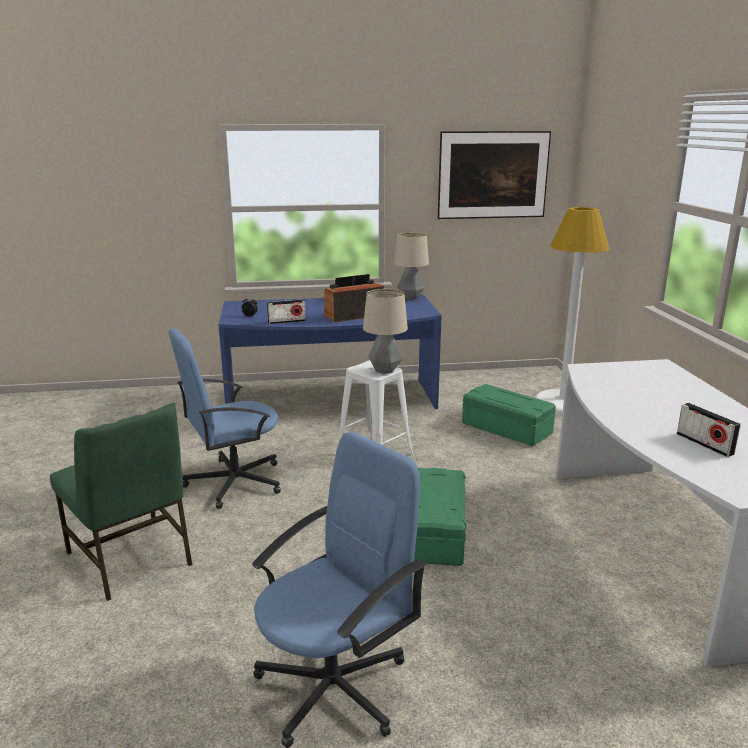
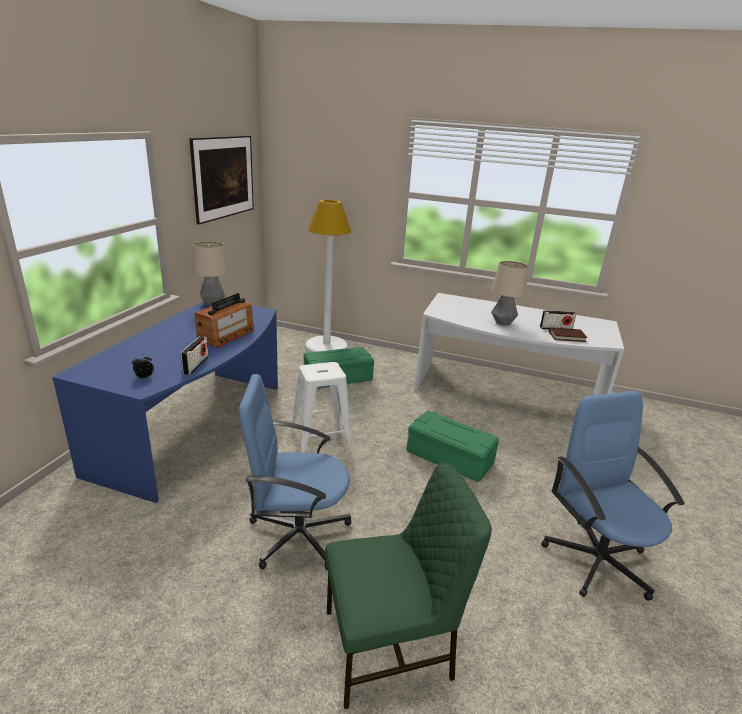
camera: 65 degrees left, 5 degrees up
(233, 482) = (297, 534): blue office chair -> blue office chair turned 90 degrees clockwise
(354, 316) = (226, 335): radio -> radio turned 150 degrees counterclockwise
(385, 370) = (332, 368): table lamp -> table lamp (503, 323)
(686, 455) = (567, 336): none -> brown book

